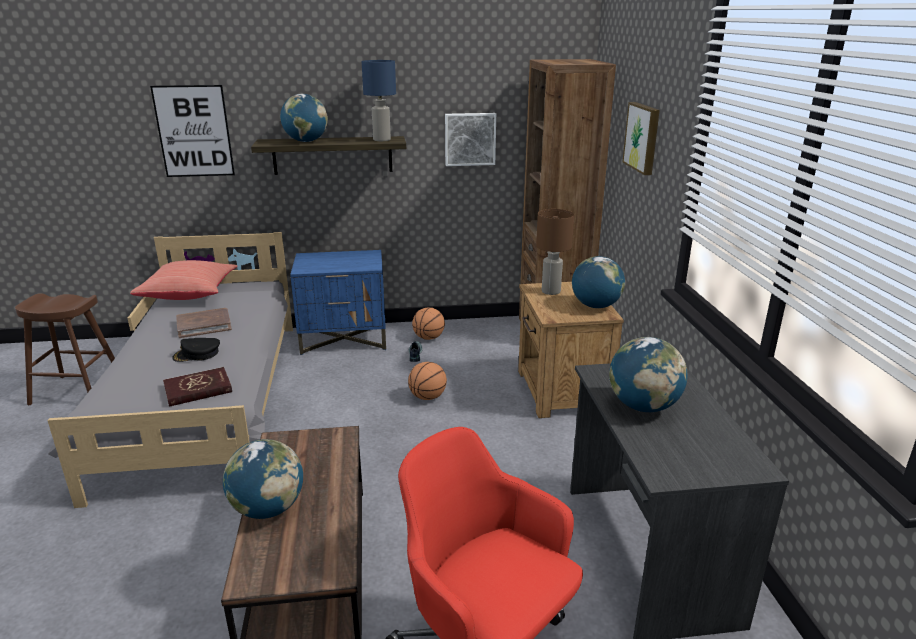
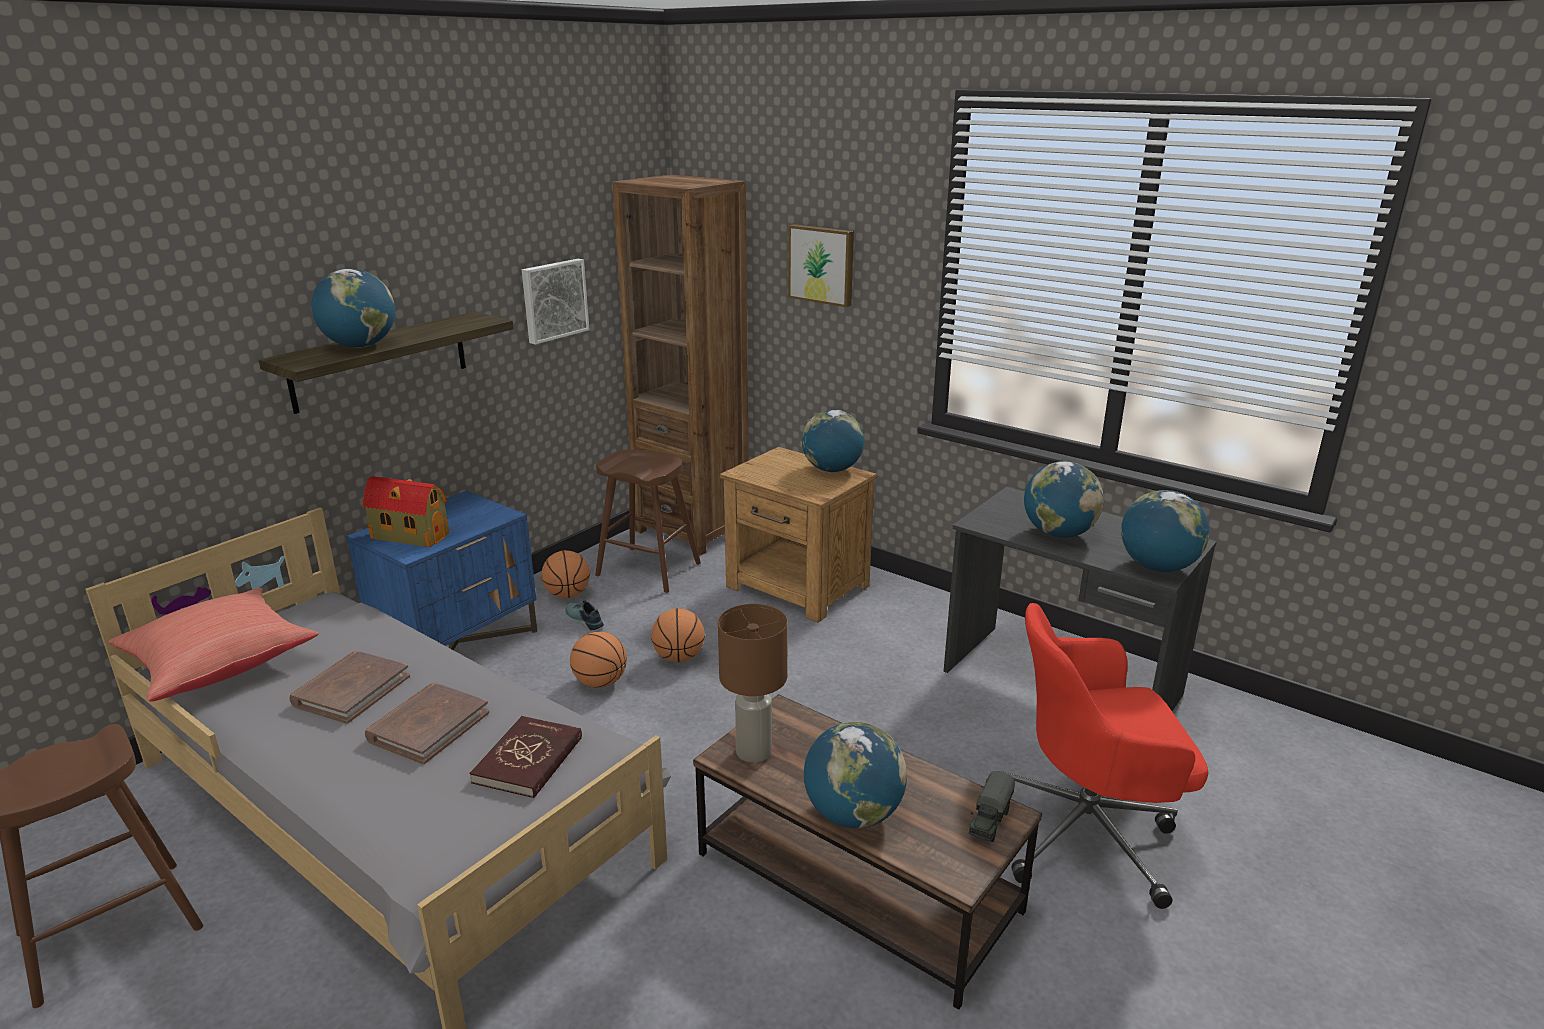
camera: 45 degrees left, 0 degrees up
(194, 131) = (140, 368): picture -> none
(197, 354) = (428, 726): black cap -> brown book
(316, 262) = (409, 535): none -> toy house
(320, 566) = (989, 820): none -> toy truck
(371, 390) = (600, 683): none -> basketball
(382, 140) = (466, 322): blue table lamp -> none
(491, 342) = (648, 569): none -> brown stool
(551, 291) = (766, 470): brown table lamp -> brown table lamp (755, 752)
(674, 468) = (1157, 567): none -> globe

